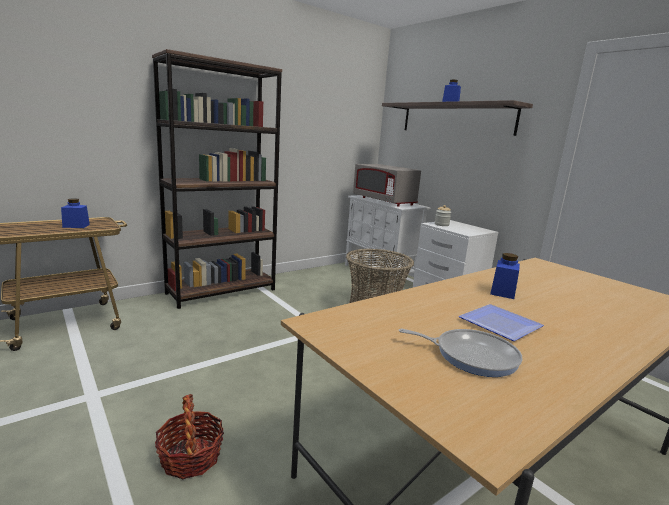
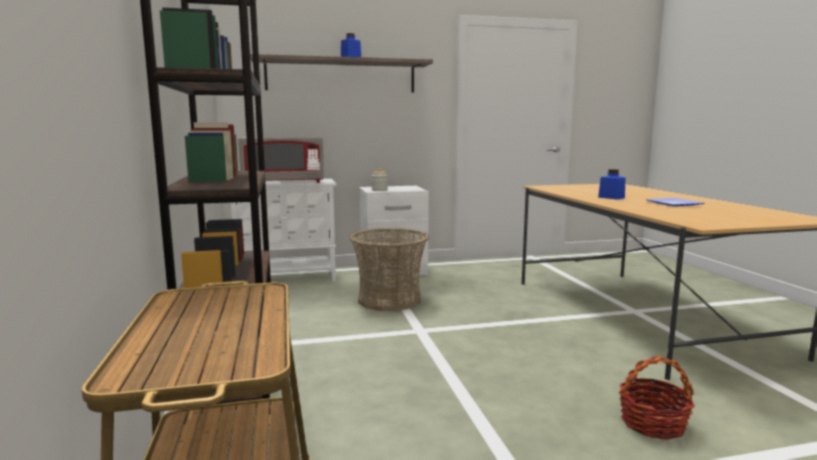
camera: 65 degrees left, 5 degrees down
(76, 226) = (219, 311): blue jar -> none
(471, 356) = (726, 211): frying pan -> none

